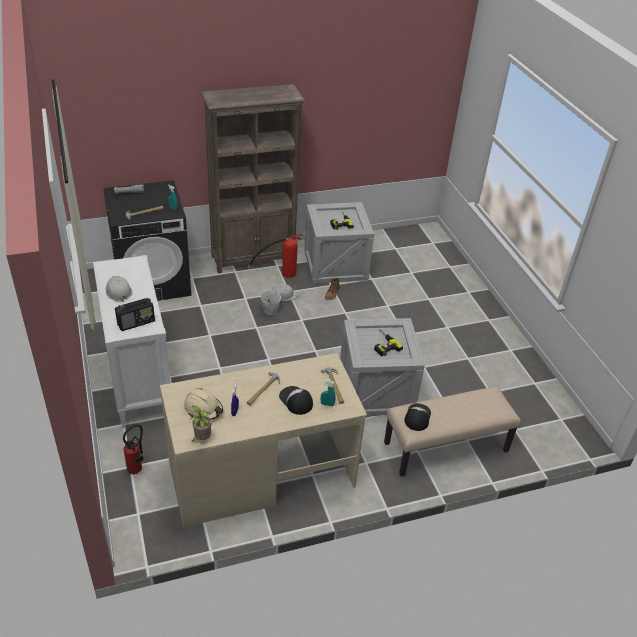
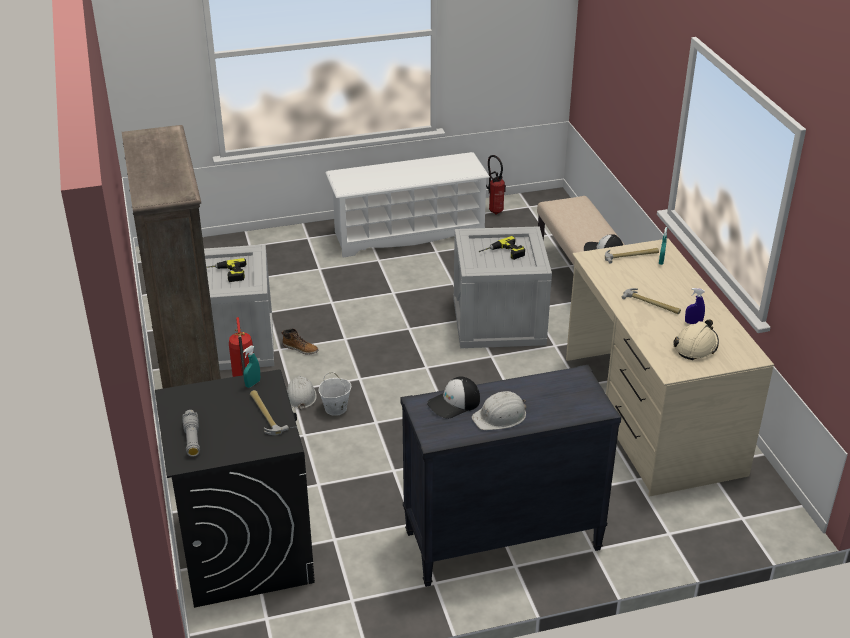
camera: 85 degrees left, 5 degrees down
(136, 322) = (571, 392): radio -> none
(137, 469) = (671, 526): fire extinguisher -> fire extinguisher (495, 210)
(139, 381) = (501, 541): white dresser -> black dresser
(201, 438) = (744, 345): potted plant -> none
(295, 401) = (662, 281): cap -> cap (454, 403)
(489, 343) = (408, 234): none -> white shoe rack

